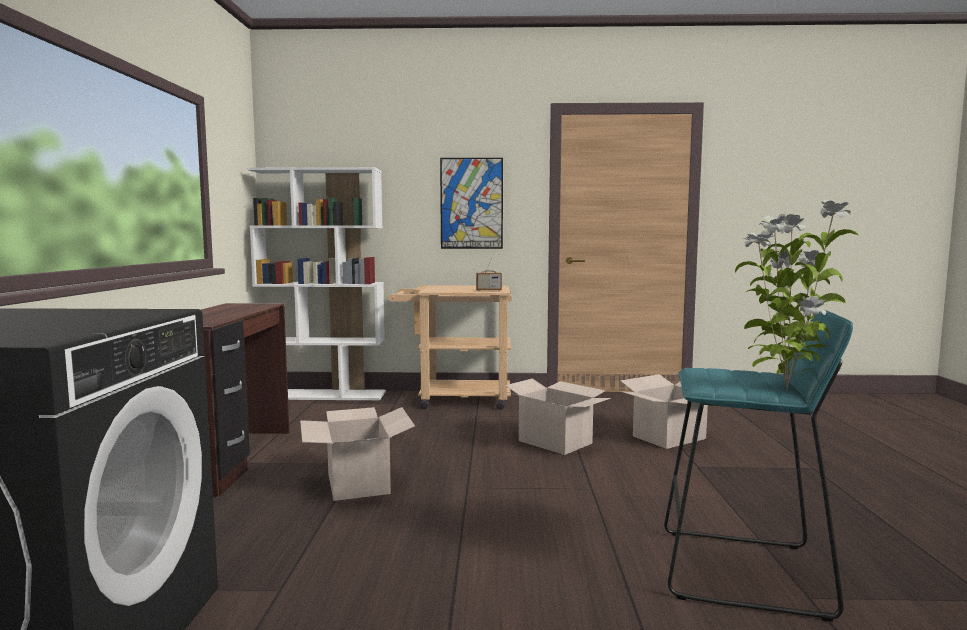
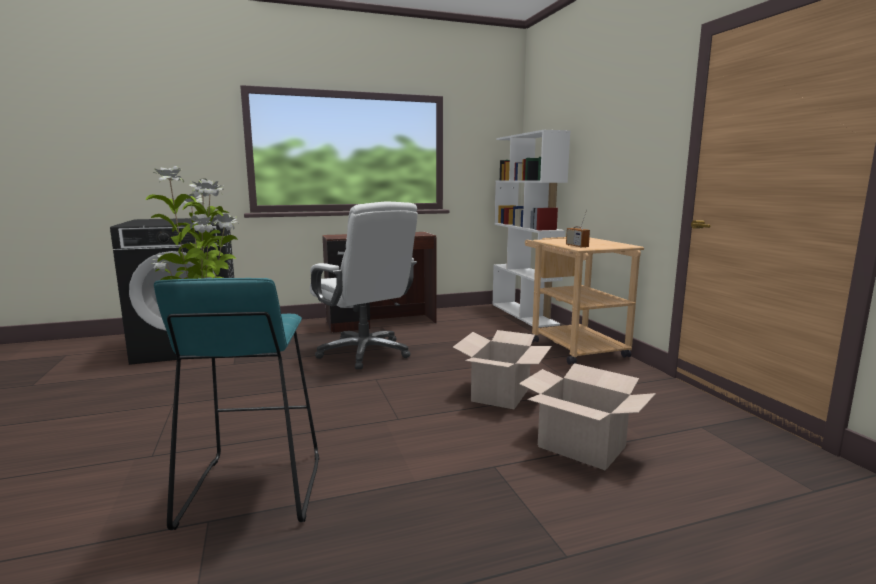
camera: 70 degrees right, 5 degrees up
(359, 483) = (365, 353): cardboard box -> white office chair
(471, 203) = (626, 157): picture -> none

